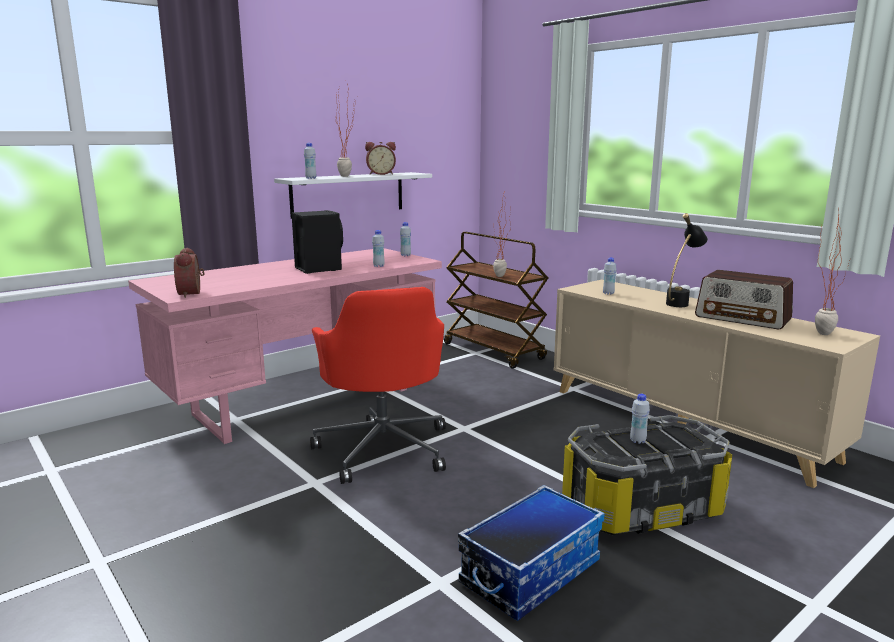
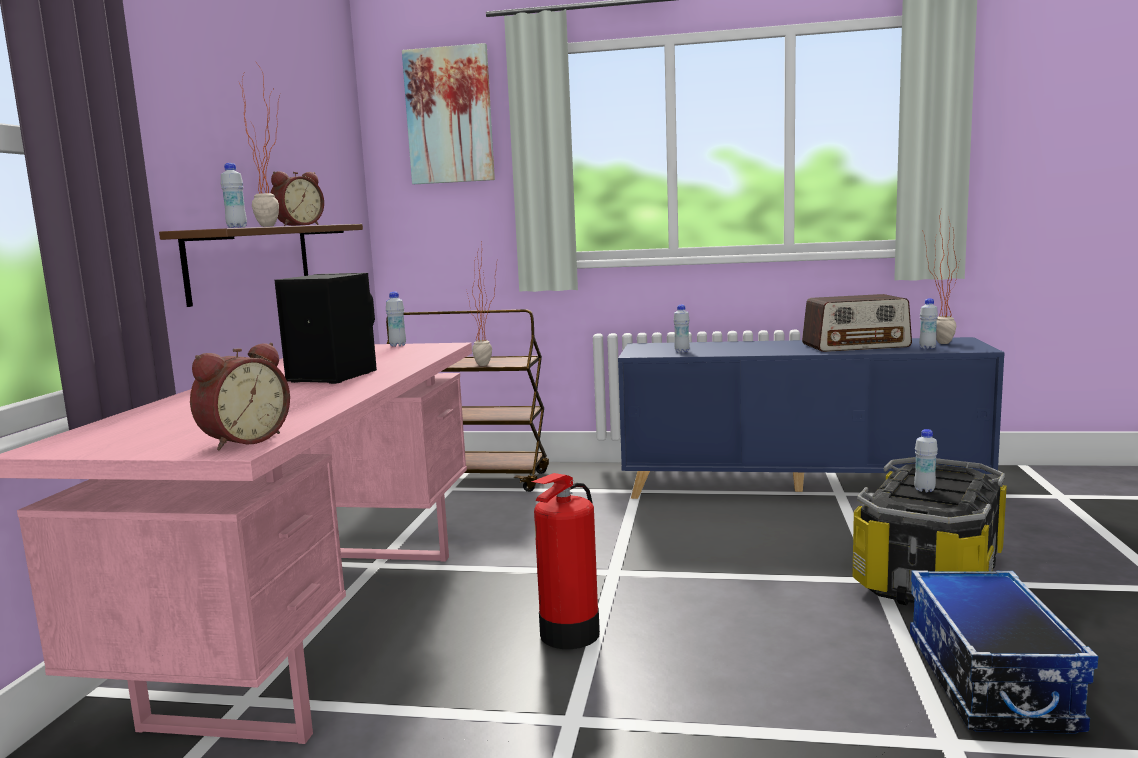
camera: 40 degrees left, 5 degrees down
(192, 293) = (243, 440): alarm clock -> alarm clock turned 90 degrees counterclockwise
(348, 194) = (251, 261): white shelf -> brown shelf
(378, 266) = (412, 359): white bottle -> white bottle (927, 348)
(384, 448) = (569, 634): red office chair -> fire extinguisher
(525, 97) = (449, 116): none -> picture
(681, 302) = (768, 345): black table lamp -> none
(686, 423) = (798, 487): beige cabinet -> blue cabinet

